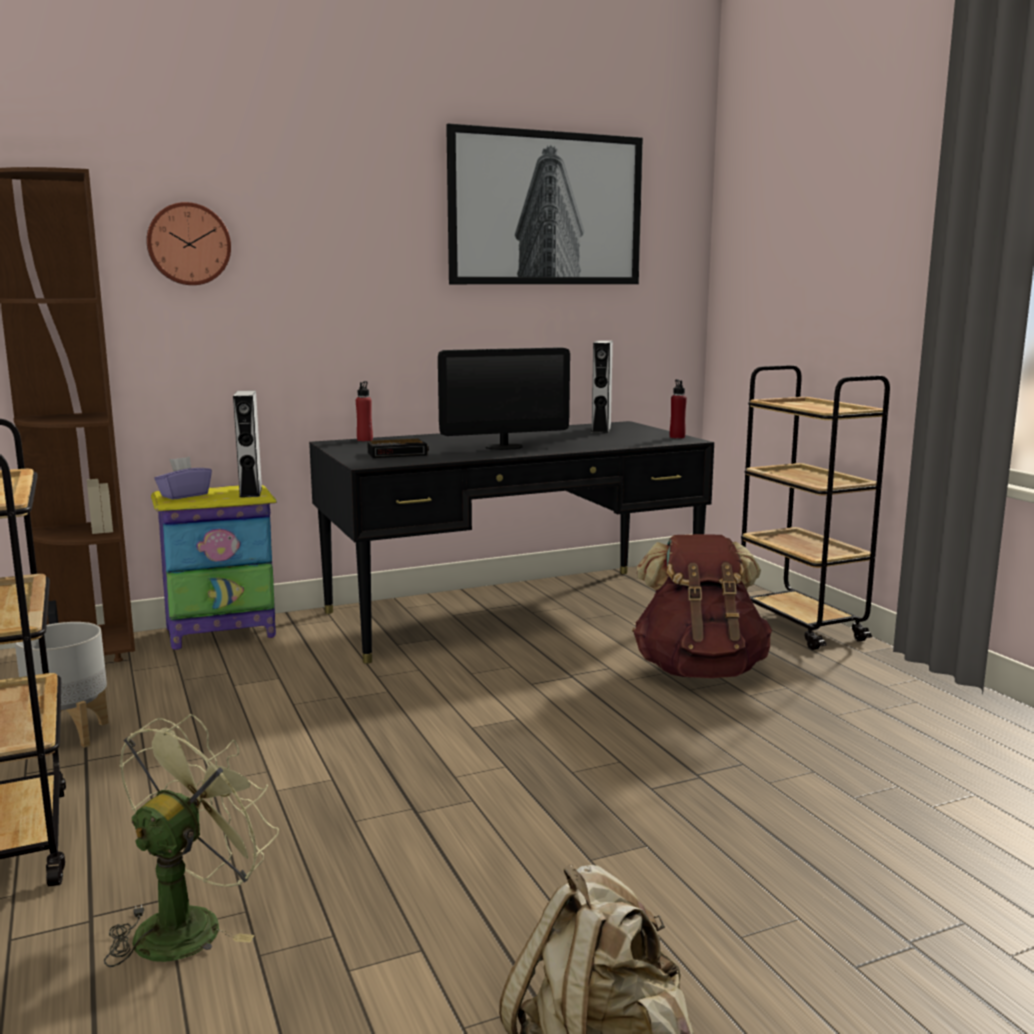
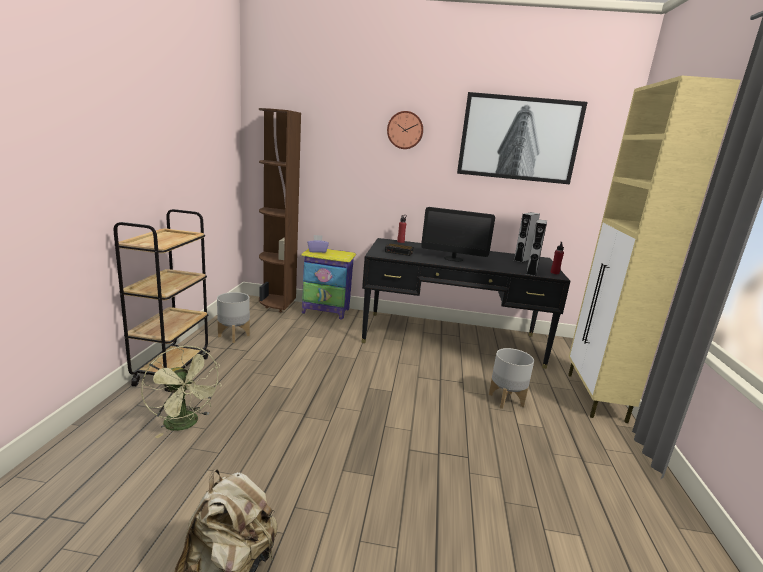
camera: 30 degrees right, 5 degrees up
(188, 244) = (339, 143): wall clock -> wall clock (405, 130)
(190, 923) = (185, 424): green fan -> green fan turned 75 degrees clockwise
(251, 492) = (343, 255): grey speaker -> grey speaker (531, 272)
(699, 670) = (506, 400): brown backpack -> grey planter
(802, 627) = (595, 397): brown cart -> beige cabinet

